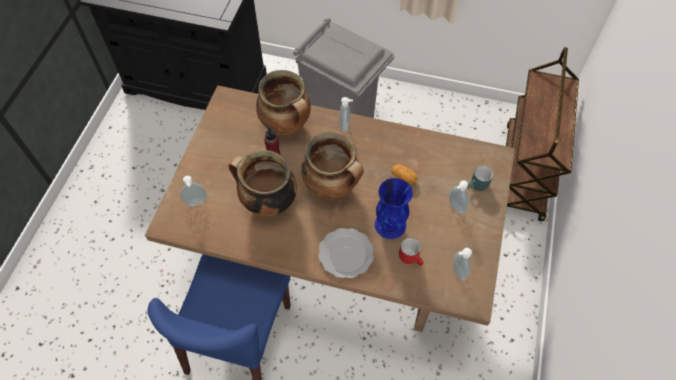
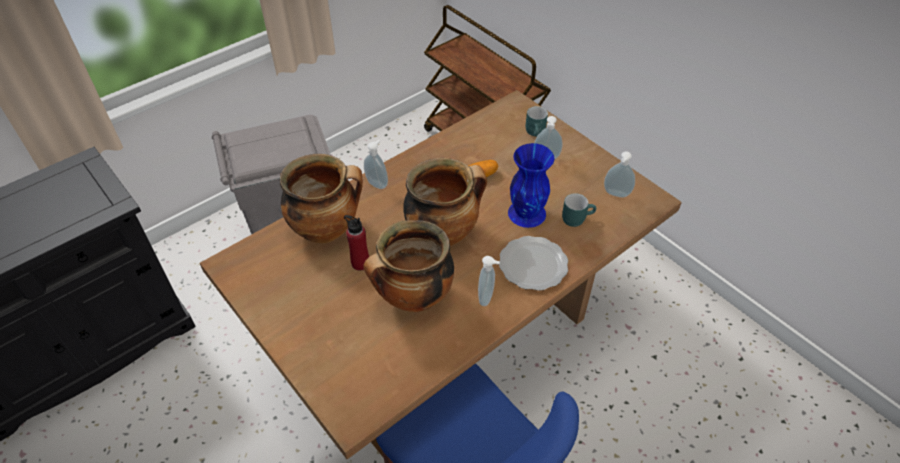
camera: 55 degrees left, 10 degrees down
(196, 203) = (349, 369): soap dispenser -> soap dispenser (487, 298)
(411, 257) = (576, 218): red mug -> turquoise mug

